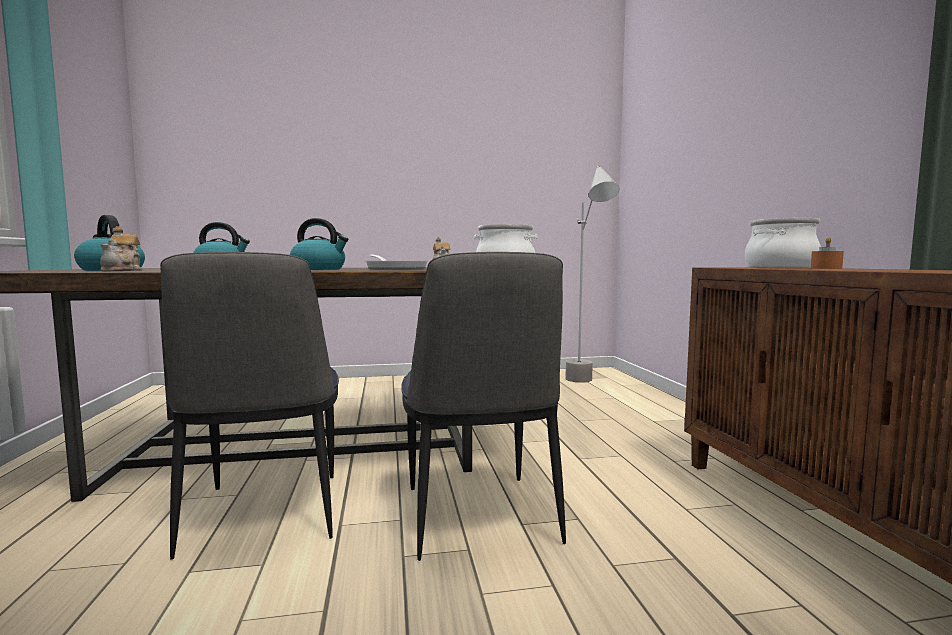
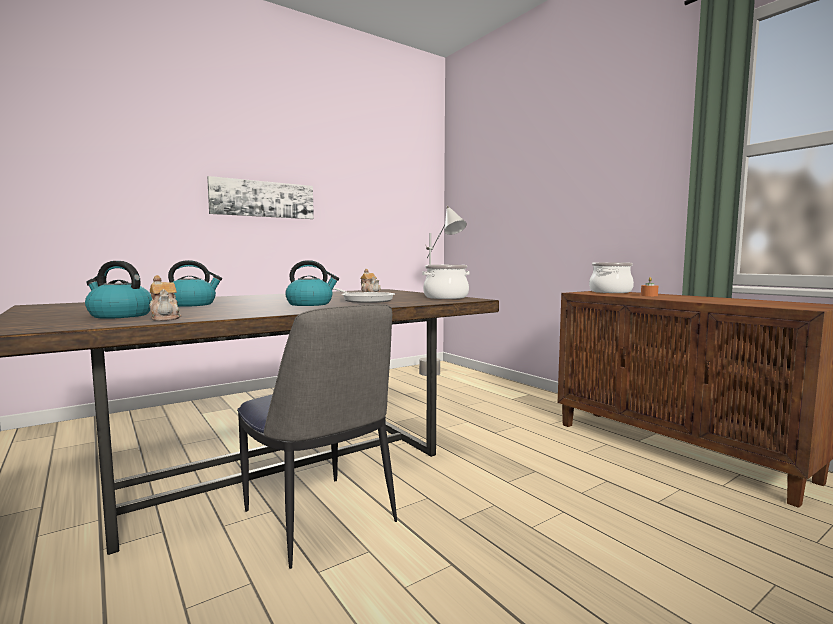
camera: 25 degrees left, 0 degrees up
(387, 172) = (263, 199): none -> picture
(479, 517) = (477, 484): chair -> none

